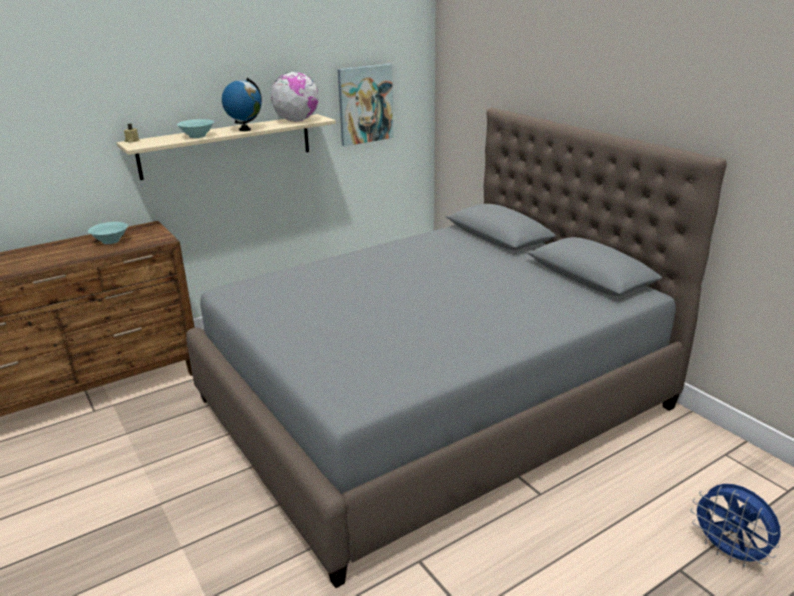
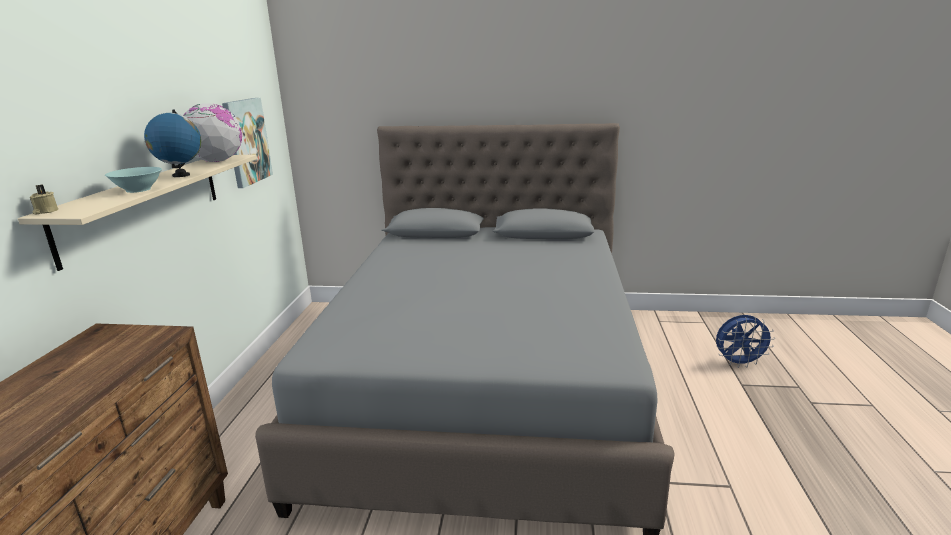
camera: 50 degrees left, 5 degrees down
(110, 241) = (80, 365): turquoise bowl -> none

